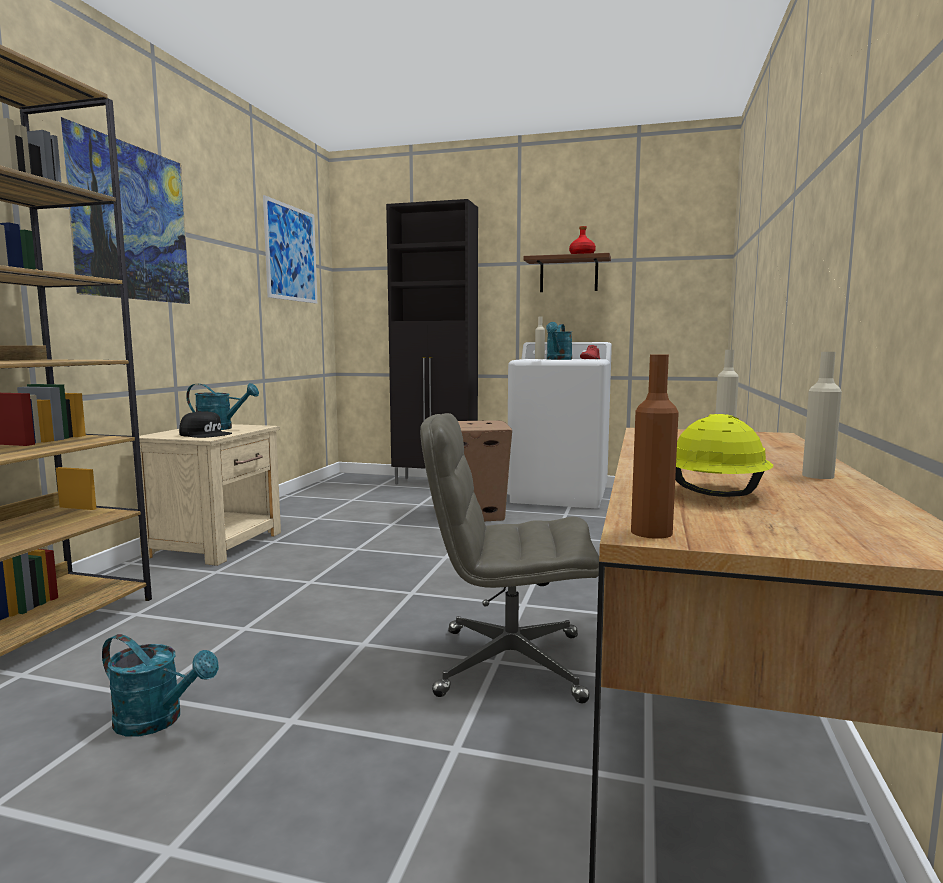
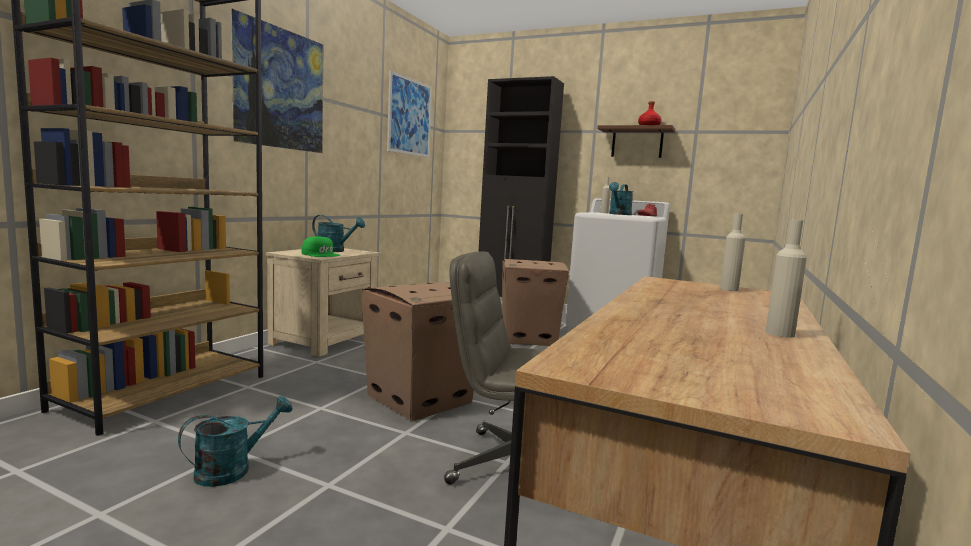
camera: 10 degrees right, 0 degrees up
(158, 721) = (233, 469): turquoise watering can -> turquoise watering can turned 75 degrees counterclockwise
(206, 434) = (321, 254): black cap -> green cap
(367, 601) = (421, 399): none -> cardboard box
(651, 532) = (570, 366): brown bottle -> none
(716, 493) = (665, 339): yellow hard hat -> none

